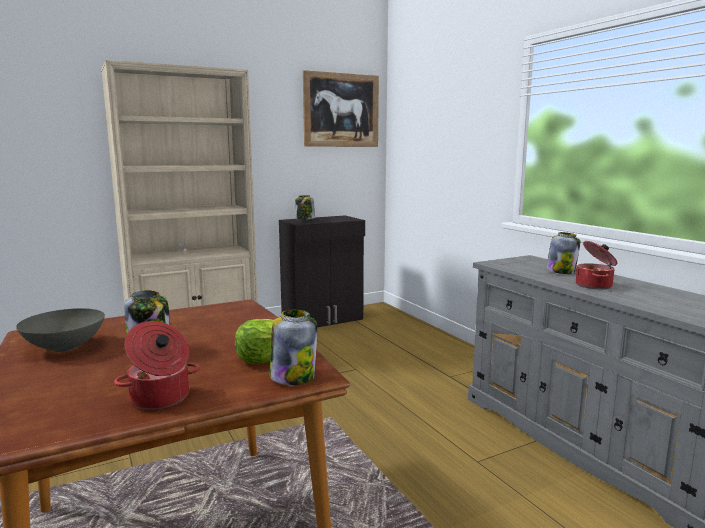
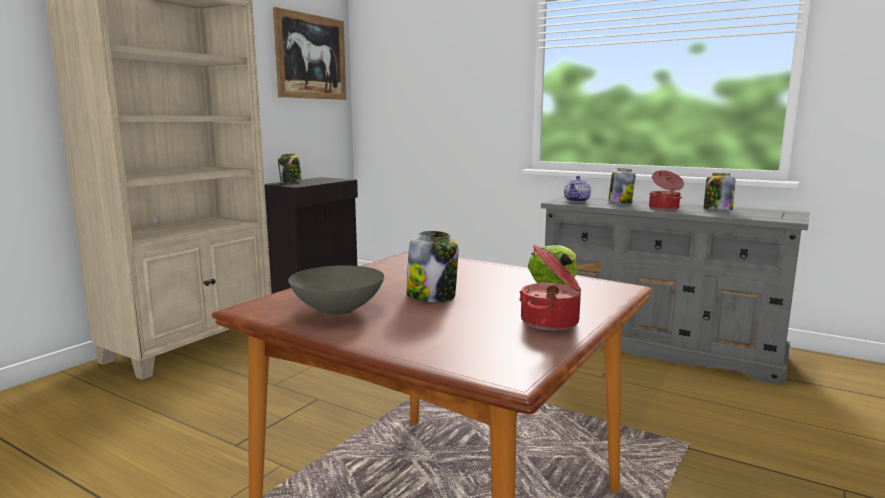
camera: 30 degrees left, 0 degrees up
(293, 376) = (607, 290): jar -> jar (717, 210)
(518, 264) = (577, 201): none -> teapot

